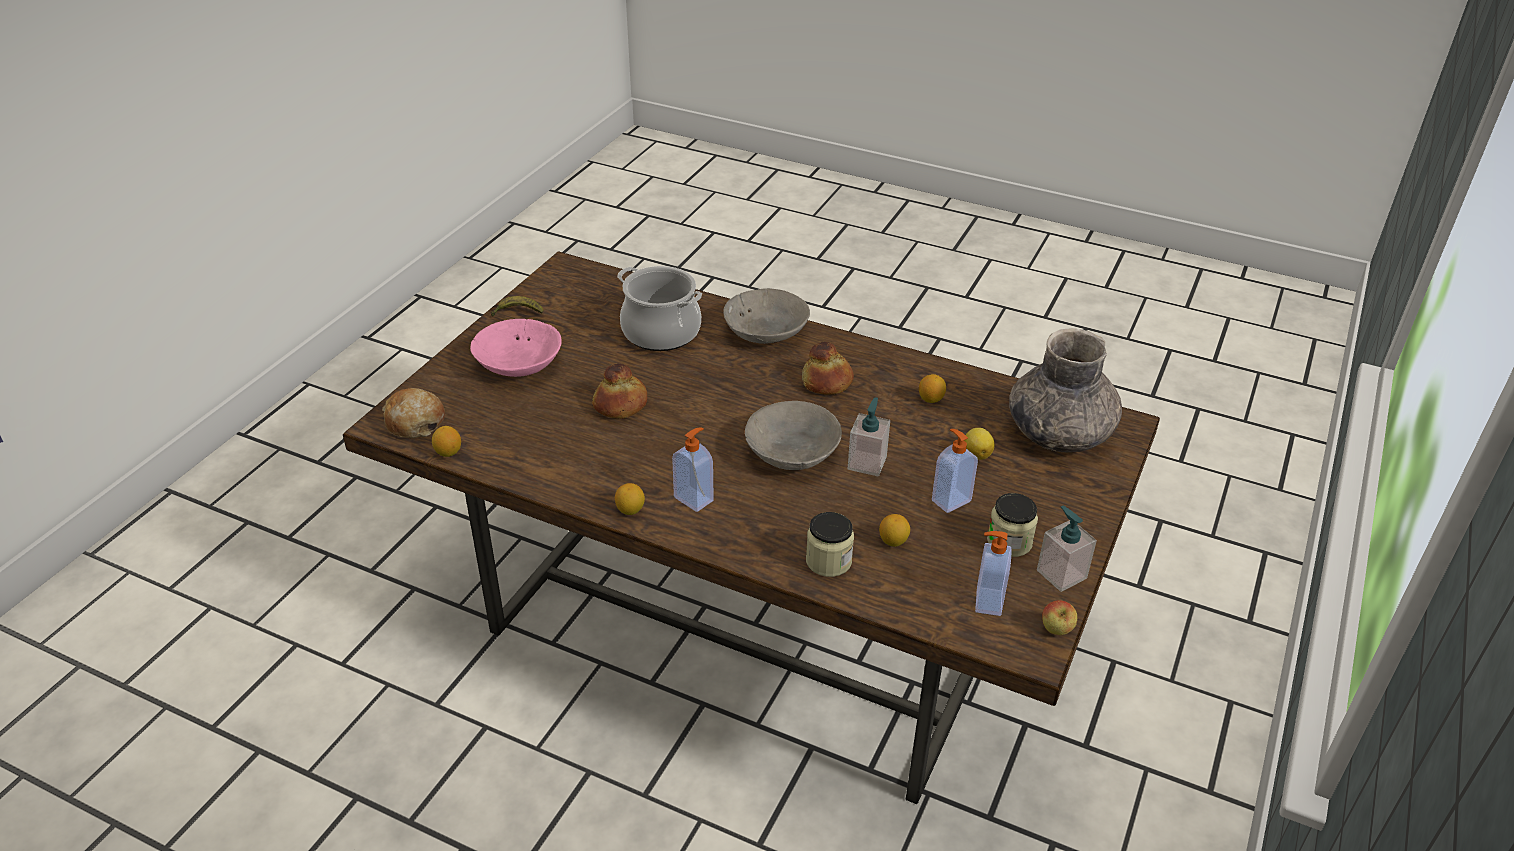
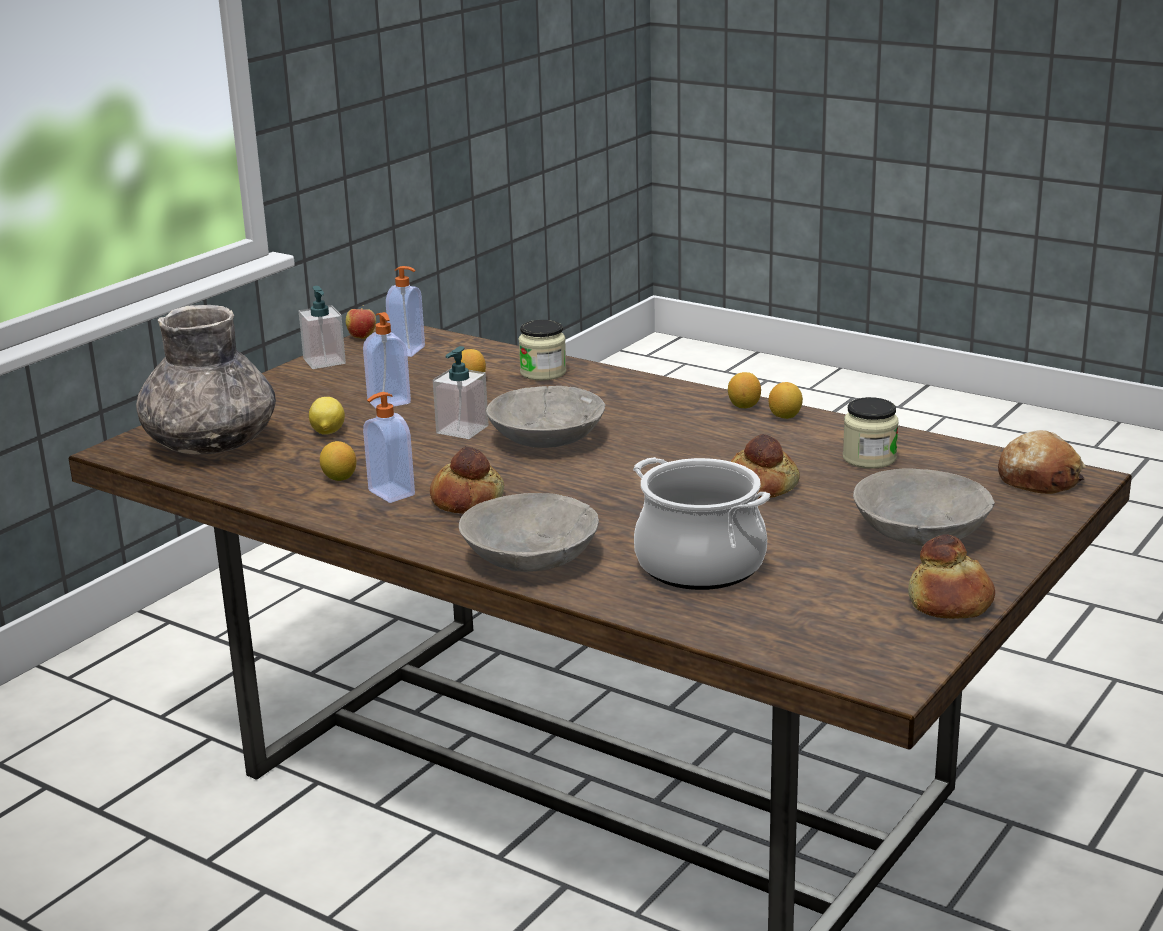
camera: 170 degrees left, 15 degrees down
(448, 452) = (976, 452): lemon -> lemon (785, 416)
(517, 312) = (951, 602): banana -> bread
(520, 365) = (918, 533): pink bowl -> grey bowl
(694, 498) = (671, 411): soap dispenser -> soap dispenser (390, 493)
(1009, 542) = (354, 378): jar -> jar (869, 458)

